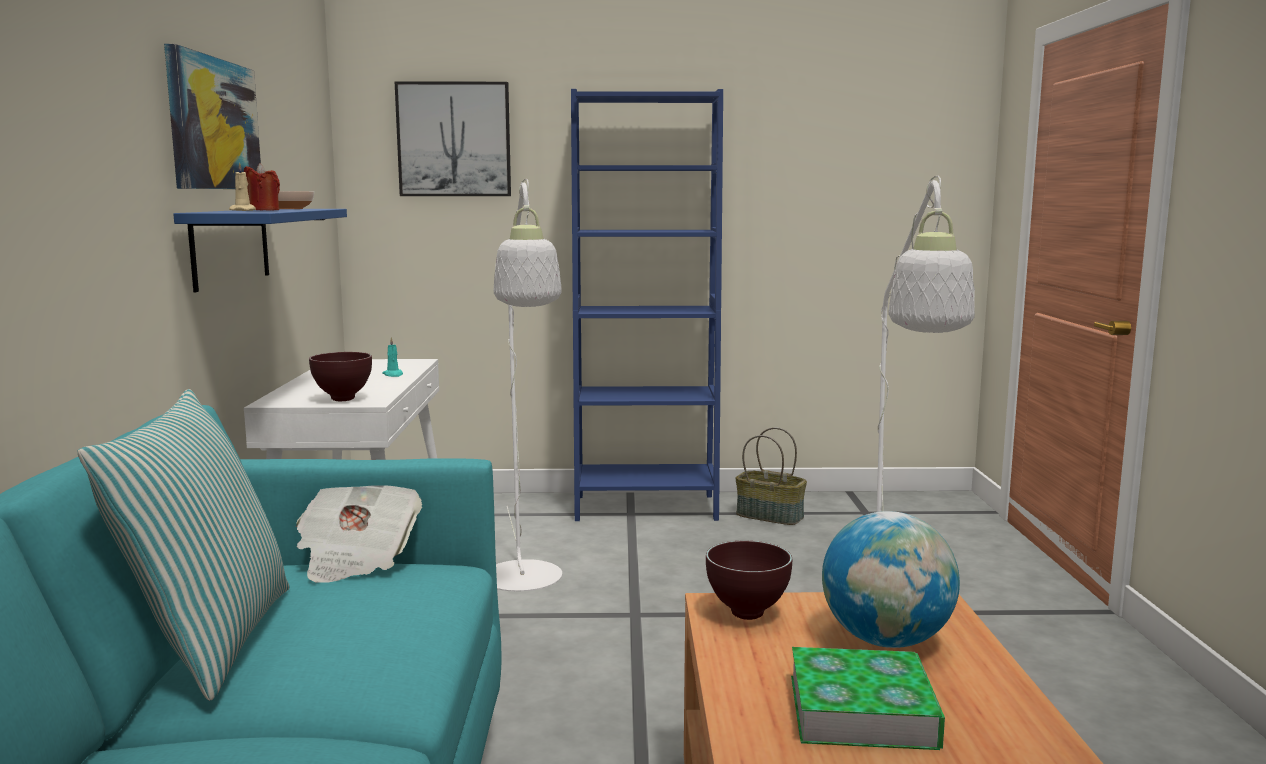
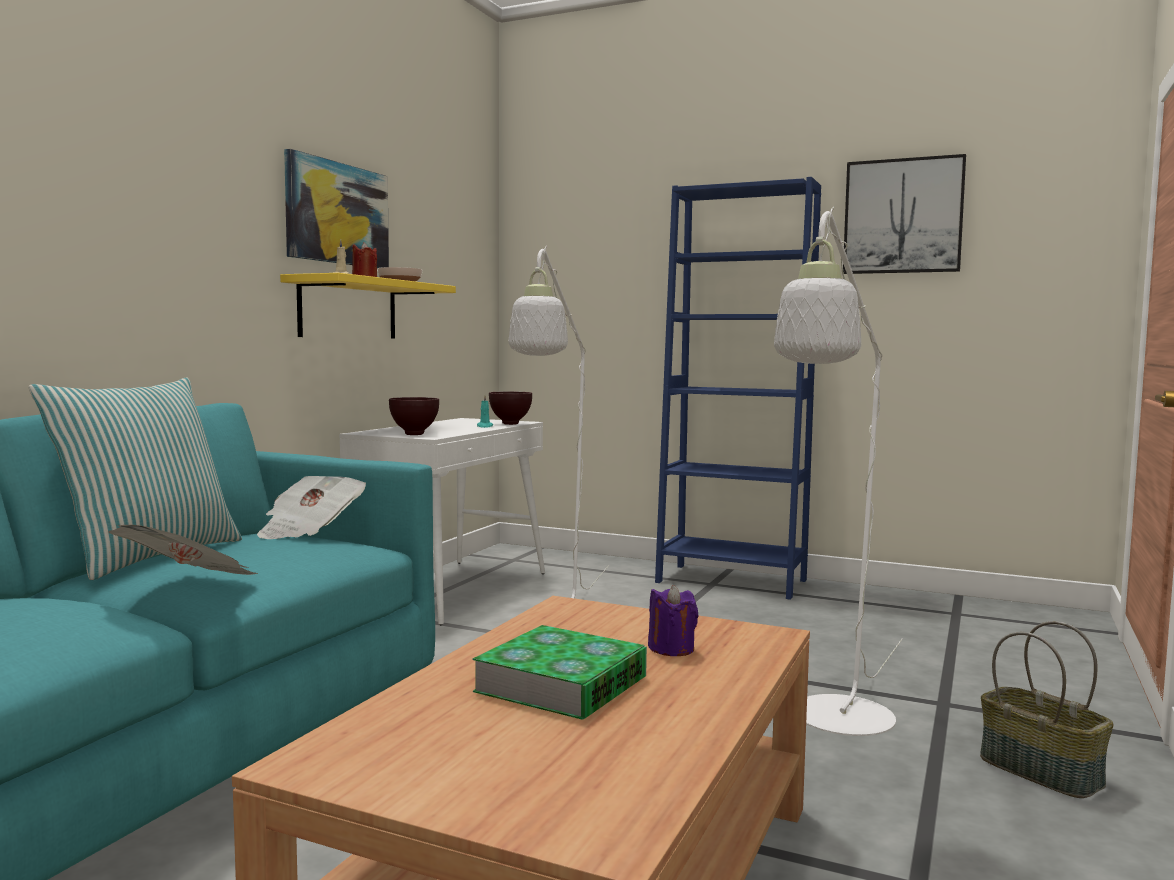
camera: 25 degrees right, 5 degrees down
(230, 247) = (348, 309): blue shelf -> yellow shelf
(371, 685) = (190, 588): none -> newspaper
(454, 140) = (590, 239): picture -> picture (903, 216)
(745, 614) = (577, 614): brown bowl -> brown bowl (509, 424)
(770, 516) = (848, 603): basket -> basket (1042, 771)
(886, 641) = (671, 649): globe -> purple candle

